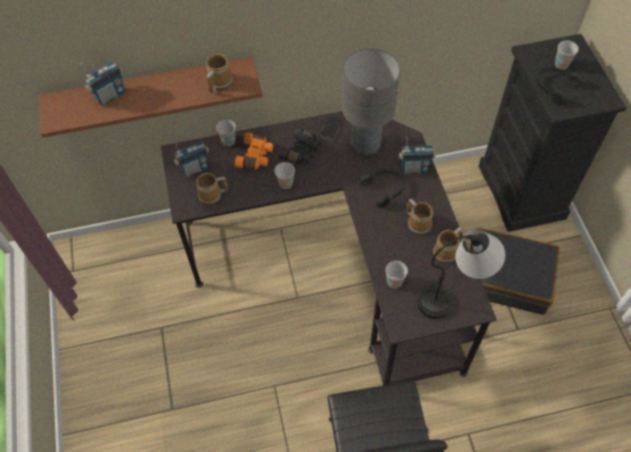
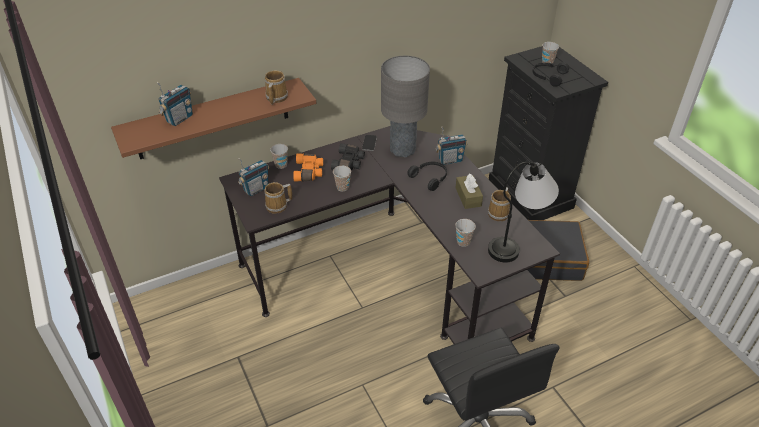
camera: 15 degrees left, 15 degrees down
(418, 223) = (468, 197): mug -> brown tissue box

